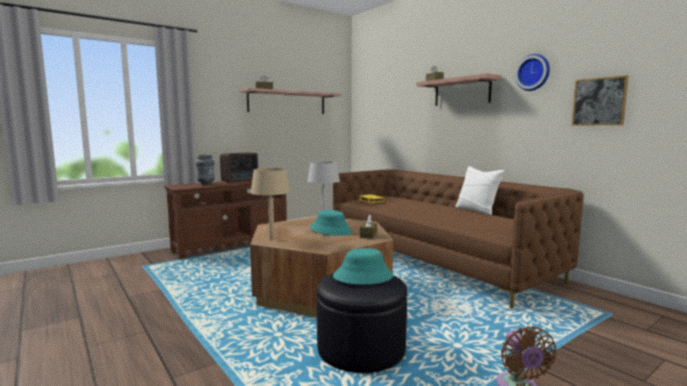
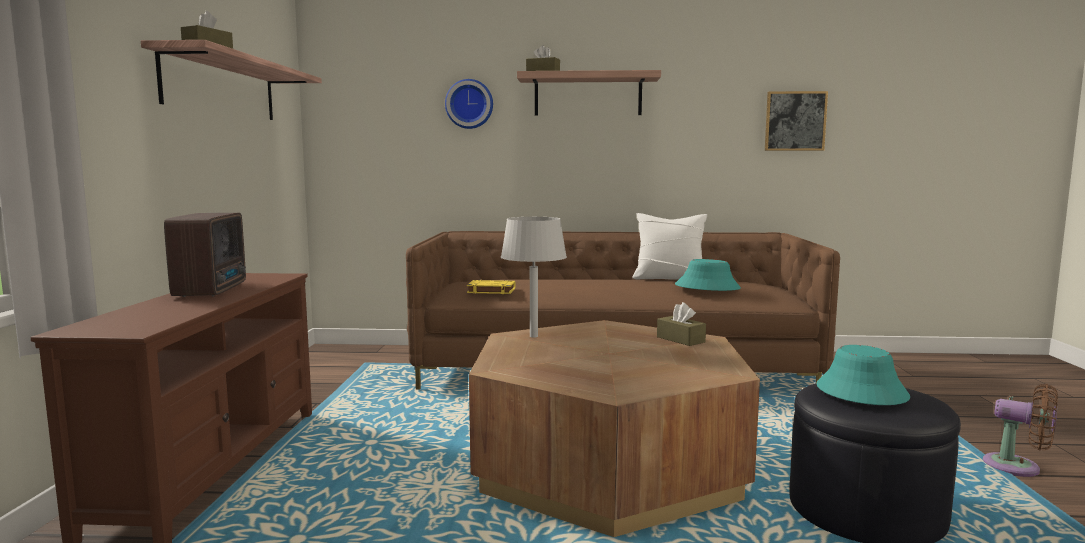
camera: 50 degrees left, 0 degrees up
(206, 184) = (165, 310): vase -> none
(271, 239) = (607, 386): beige table lamp -> none
(330, 230) = (613, 347): turquoise hat -> turquoise hat (707, 287)
(533, 72) = (708, 76): wall clock -> wall clock (469, 104)

